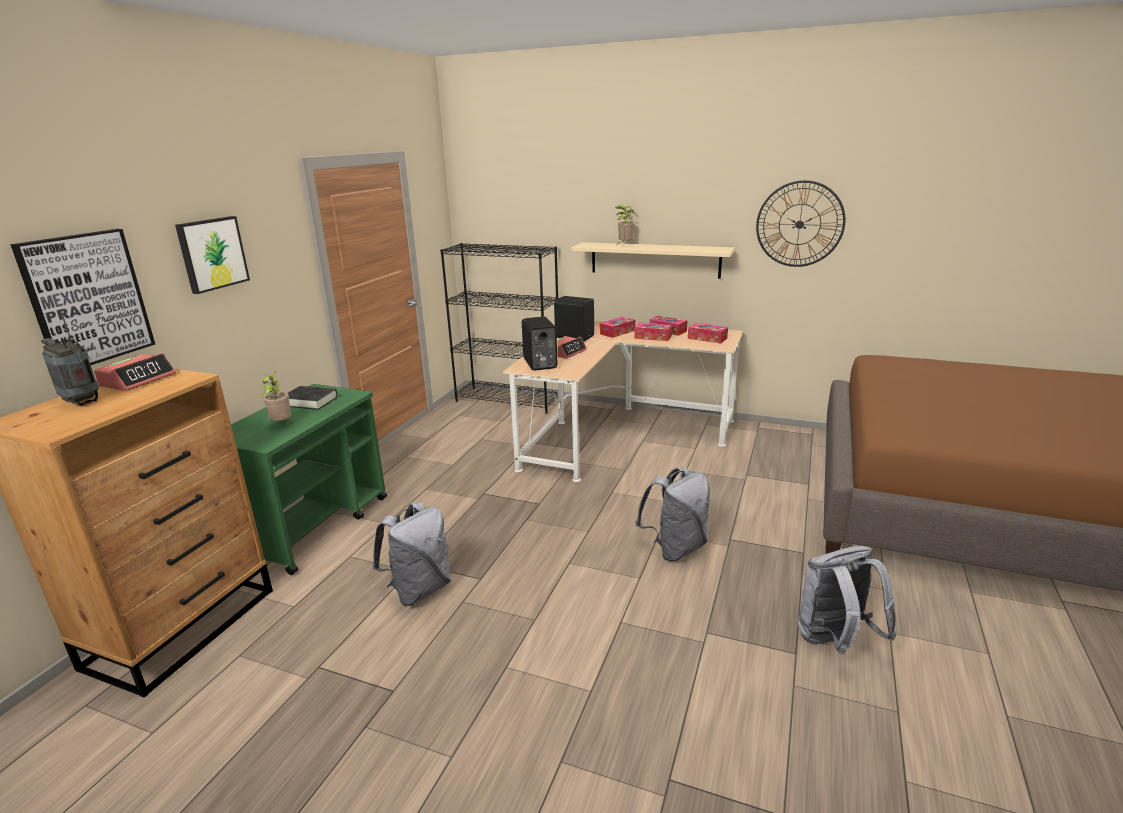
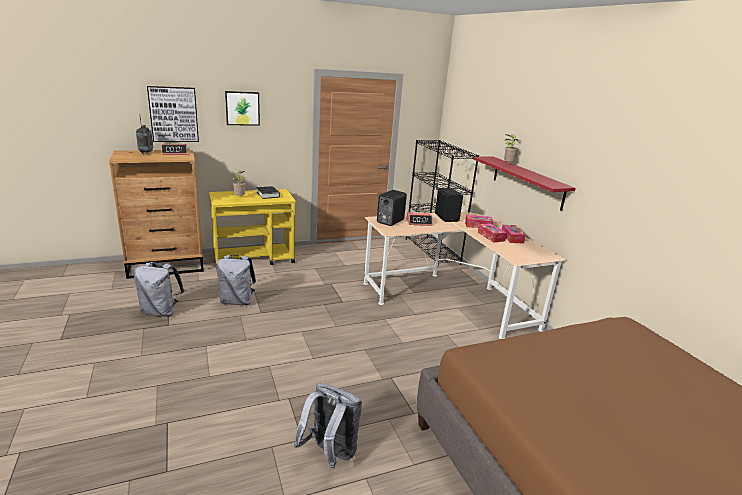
camera: 45 degrees right, 0 degrees up
(316, 526) = (254, 259): green cart -> yellow cart
(654, 260) = (527, 182): beige shelf -> red shelf
(675, 548) = (355, 360): grey backpack -> grey backpack (161, 312)
(707, 338) = (523, 252): tissue box -> none
(799, 224) = (623, 181): wall clock -> none

